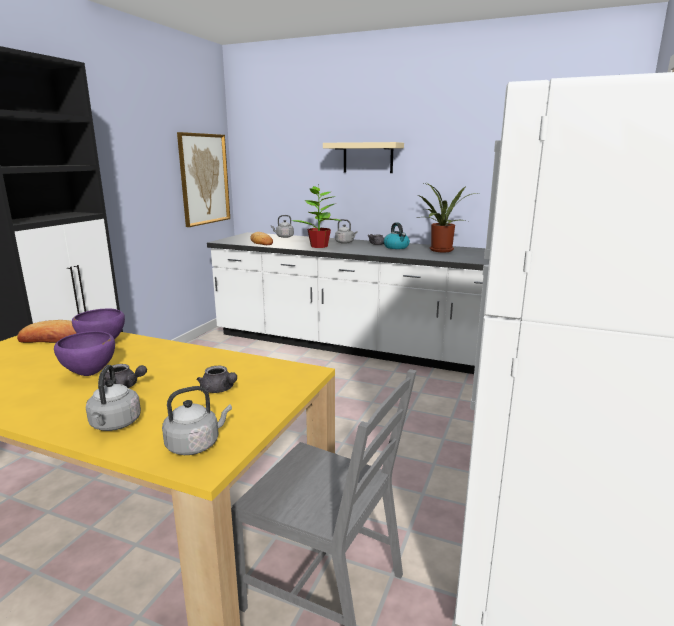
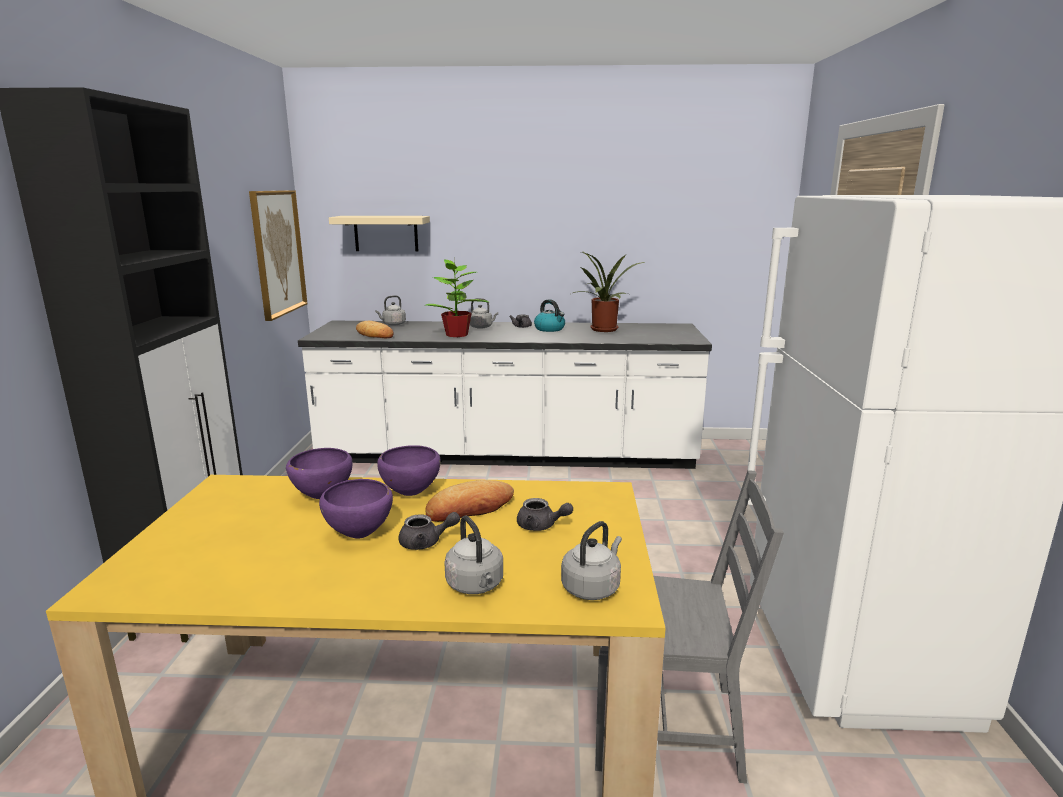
camera: 20 degrees left, 0 degrees up
(54, 338) = (240, 498): bread -> bread (470, 508)
(159, 351) = (410, 494): none -> purple bowl
(368, 158) = (499, 220): beige shelf -> beige shelf (386, 233)

